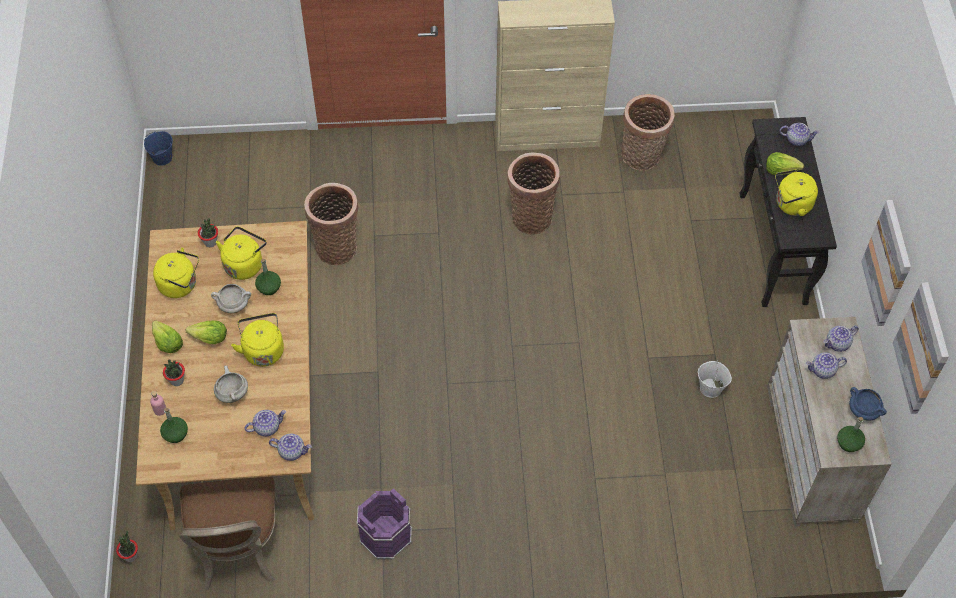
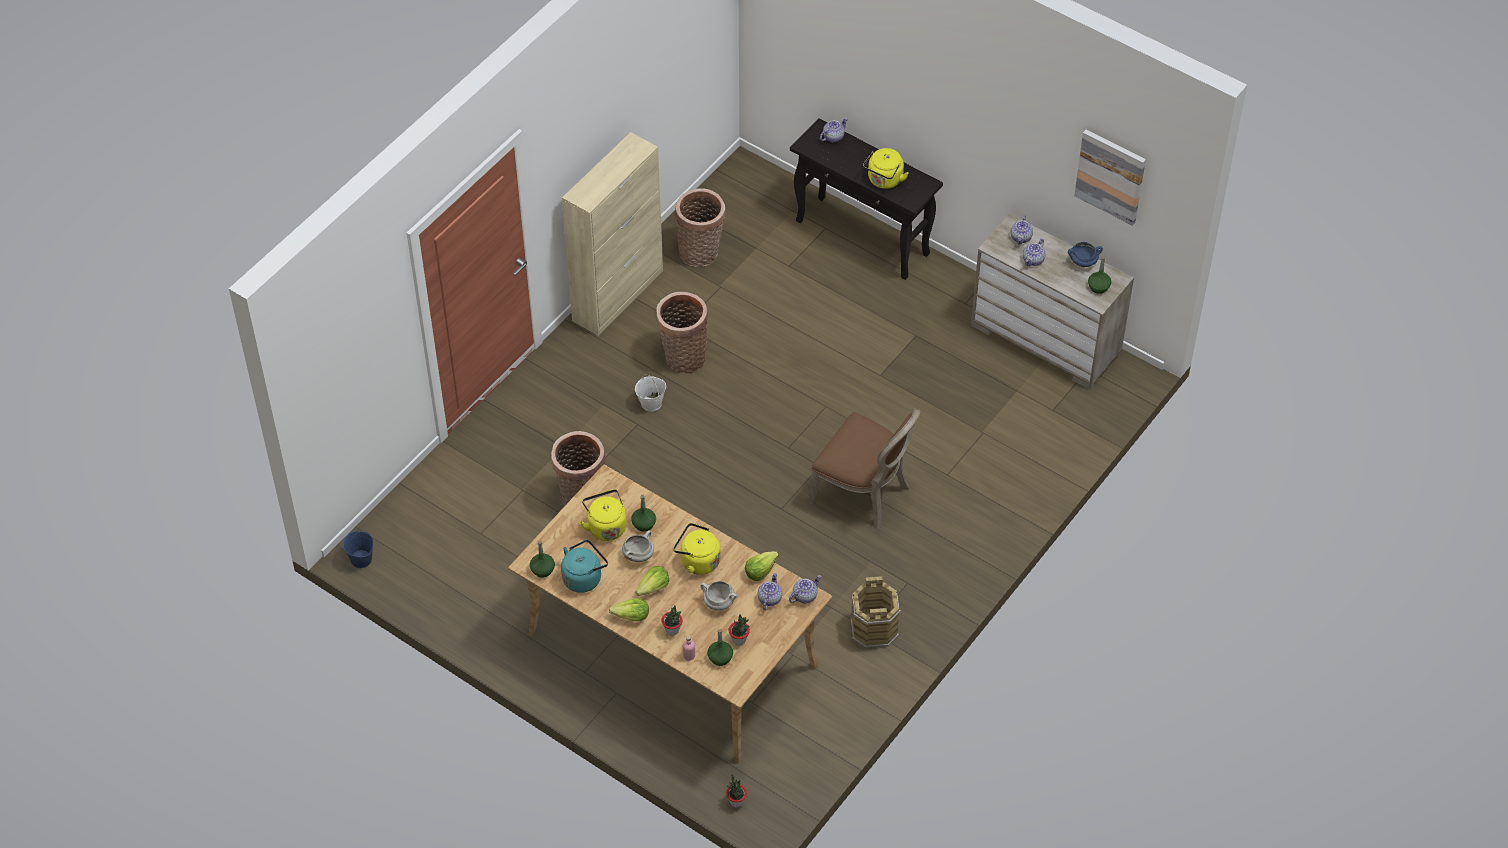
camera: 50 degrees left, 5 degrees down
(165, 253) = (542, 569): none -> green bottle
(180, 285) = (584, 577): yellow kettle -> turquoise kettle
(210, 242) = (562, 535): potted plant -> potted plant (739, 640)
(238, 550) = (798, 729): brown chair -> brown chair (865, 493)
(386, 536) = (874, 629): purple bucket -> brown bucket
(711, 388) = (941, 357): white bucket -> white bucket (651, 403)
(781, 169) = (849, 164): lettuce -> lettuce (760, 570)
(888, 263) = (1023, 150): picture -> none

